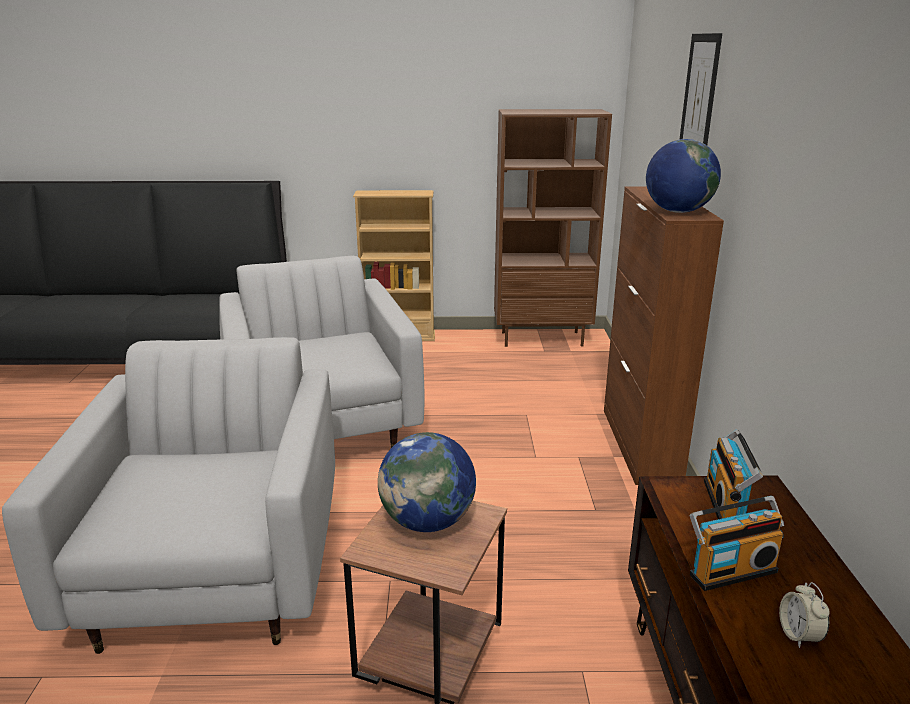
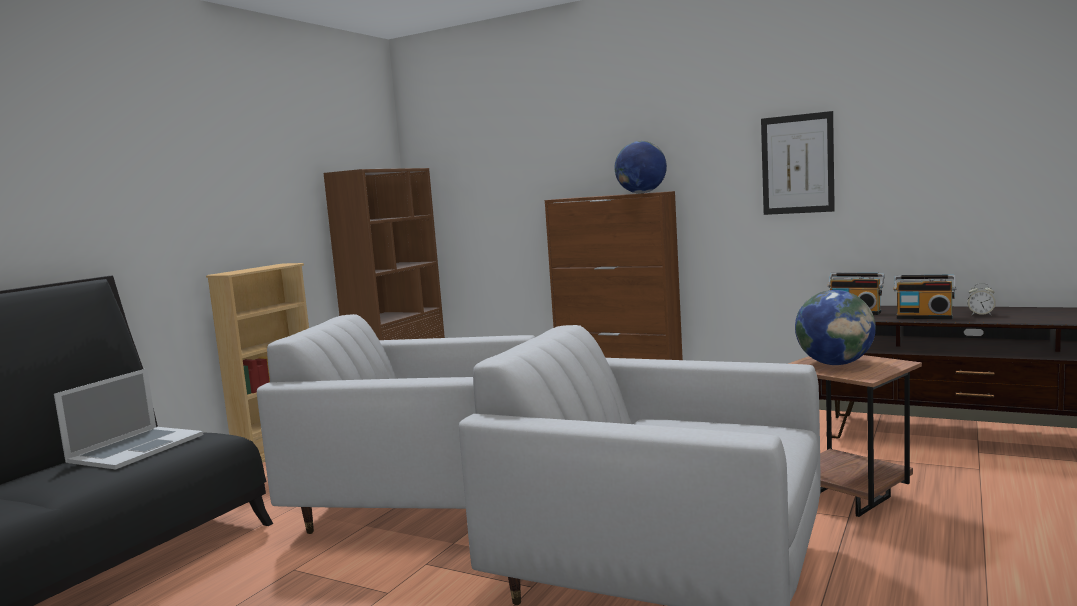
camera: 60 degrees left, 15 degrees down
(212, 302) = (136, 448): none -> laptop
(699, 96) = (586, 125): picture -> picture (797, 164)
(730, 570) = (924, 317): radio -> radio turned 105 degrees clockwise

